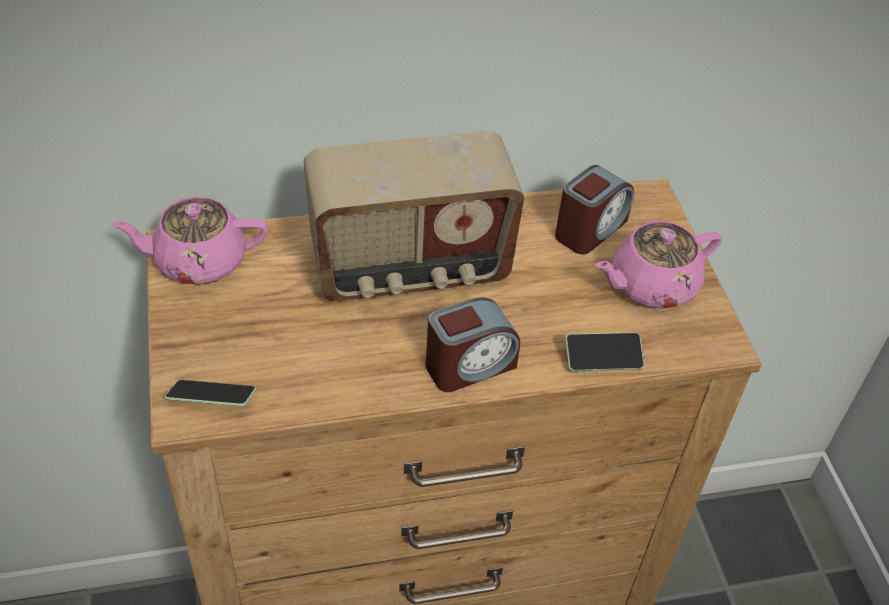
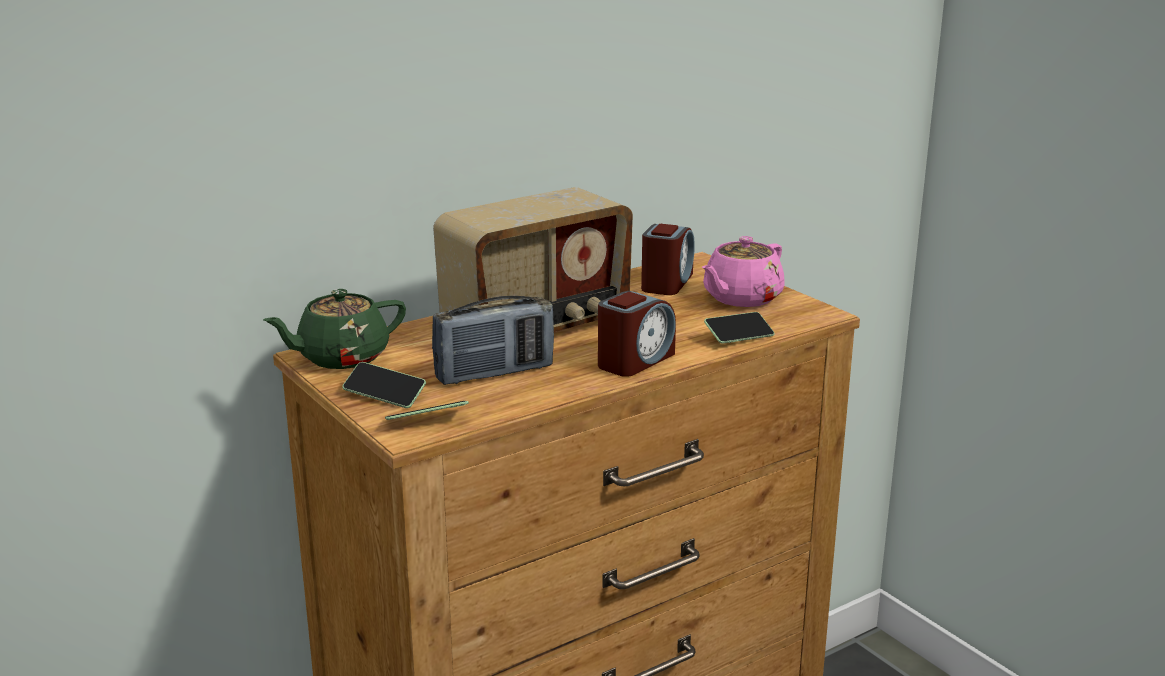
camera: 20 degrees left, 25 degrees down
(198, 261) = (341, 357): pink teapot -> green teapot
(200, 341) = (384, 395): none -> phone
(321, 339) = (494, 373): none -> radio

